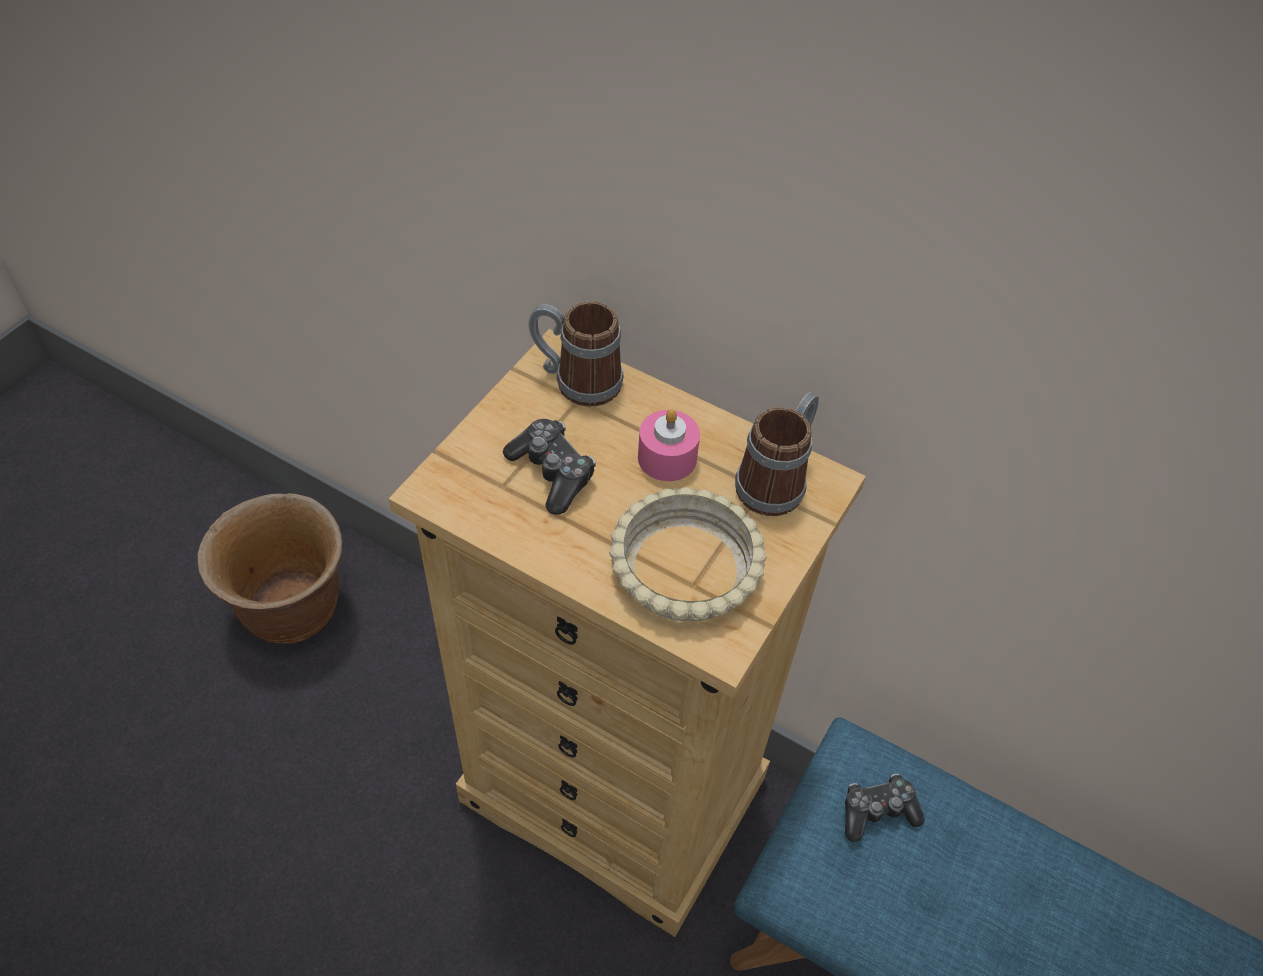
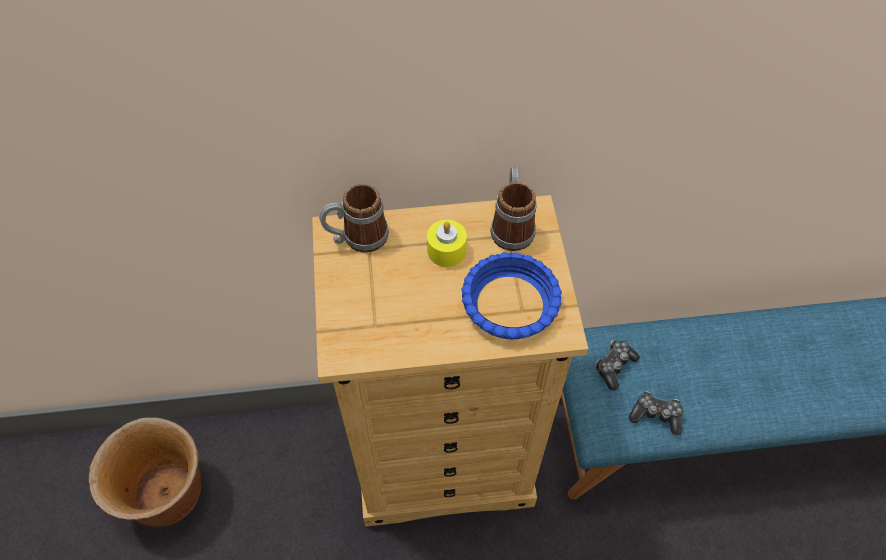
camera: 35 degrees left, 5 degrees up
(552, 473) = (394, 300): game controller -> game controller (656, 415)
(667, 458) = (446, 250): pink candle -> yellow candle
(685, 566) = (509, 303): beige bowl -> blue bowl

